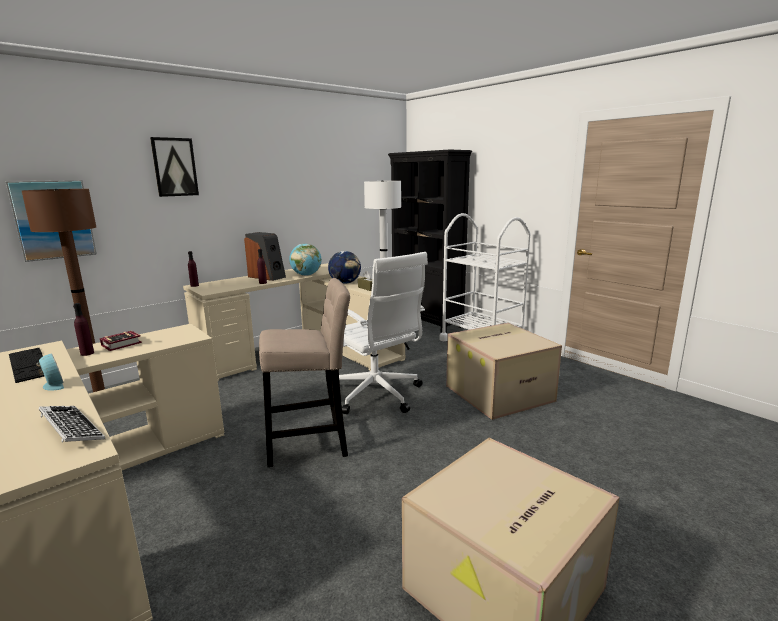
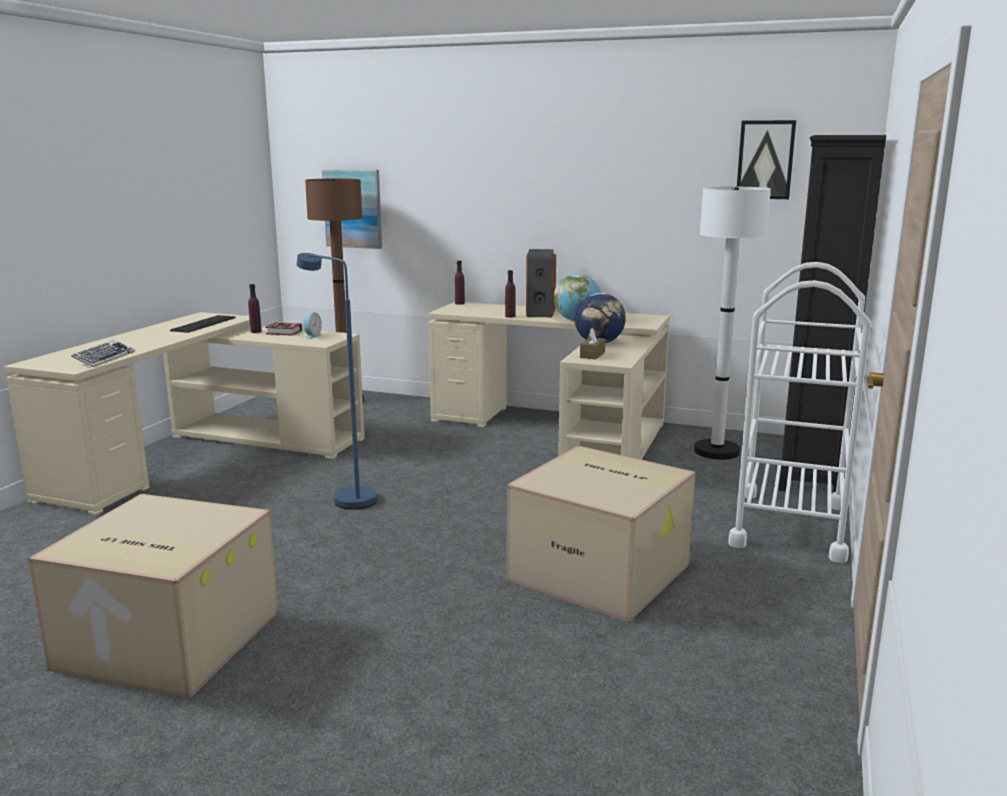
camera: 60 degrees right, 0 degrees up
(52, 385) = (169, 337): alarm clock -> alarm clock (311, 336)
(174, 167) = (466, 157): picture -> picture (765, 160)
(311, 445) = (347, 497): beige stool -> blue floor lamp
(377, 395) = (493, 498): white office chair -> none

